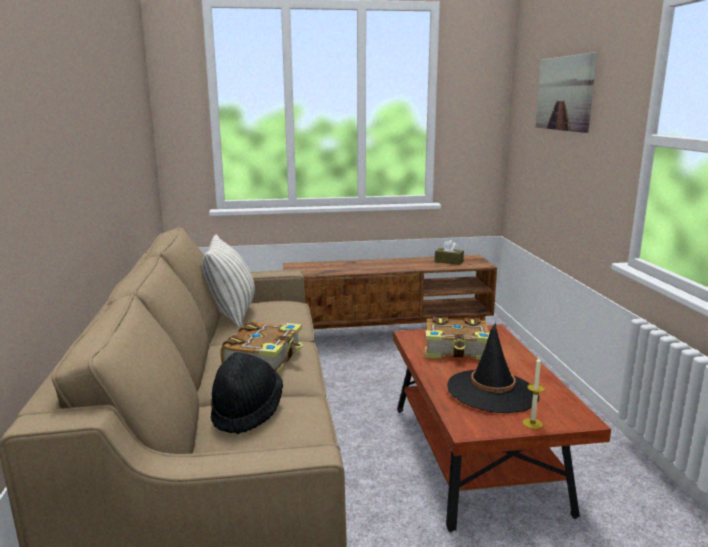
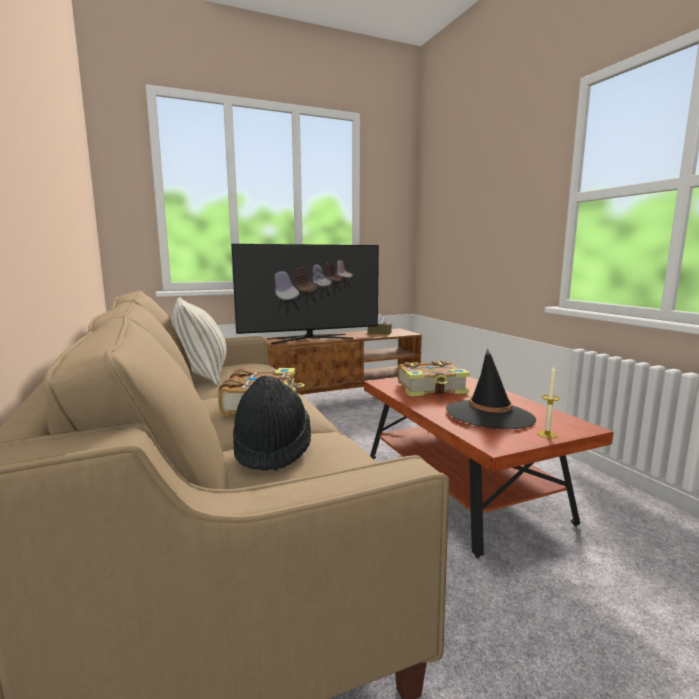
camera: 15 degrees left, 5 degrees down
(364, 266) = (309, 339): none -> television
(564, 93) = (476, 181): picture -> none

